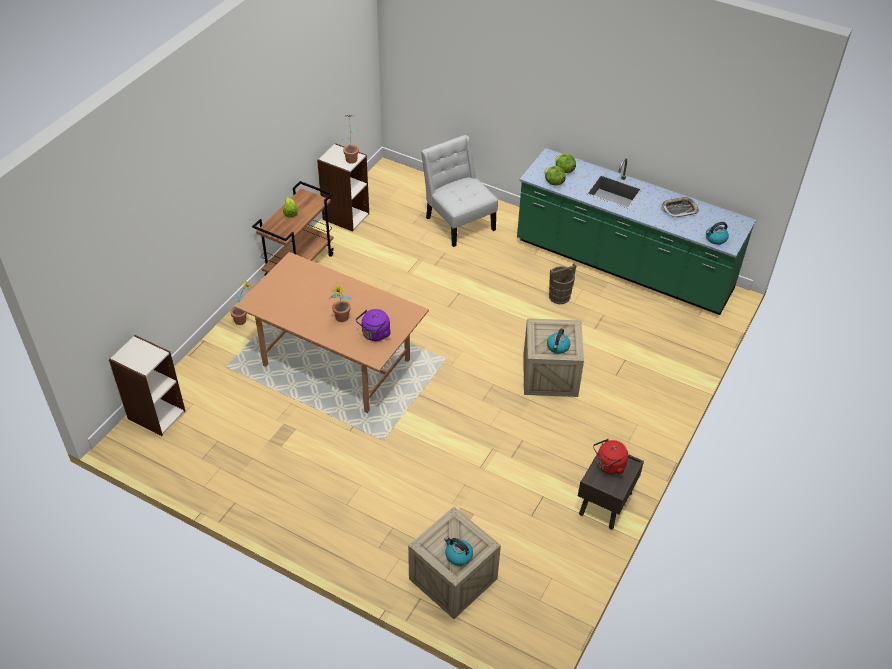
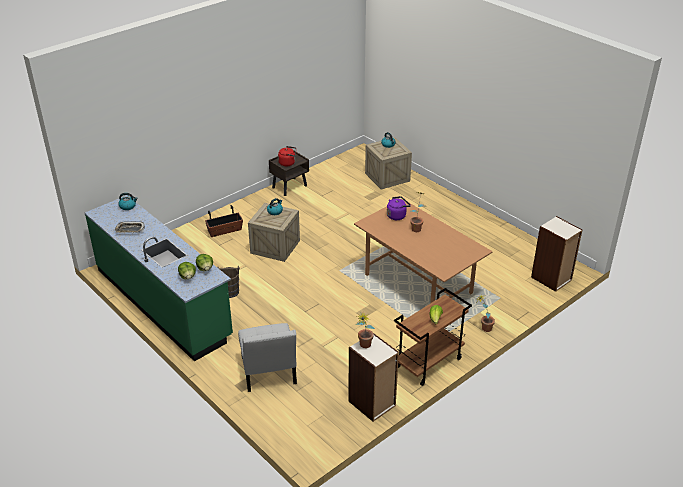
camera: 160 degrees left, 10 degrees down
(636, 385) = (224, 230): none -> planter

